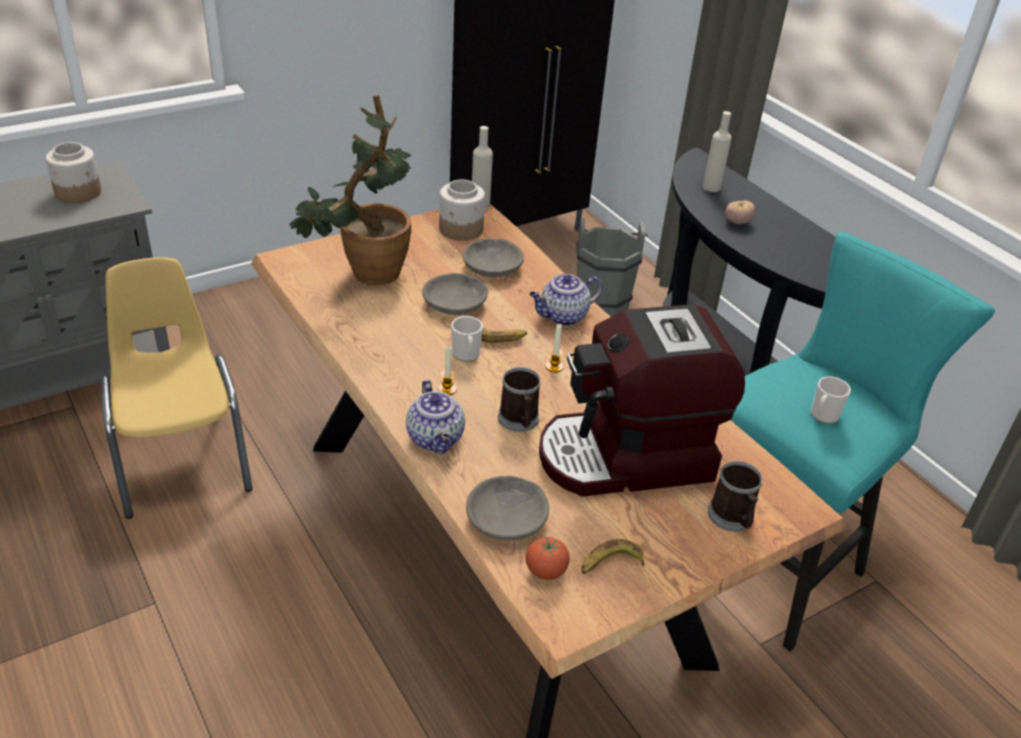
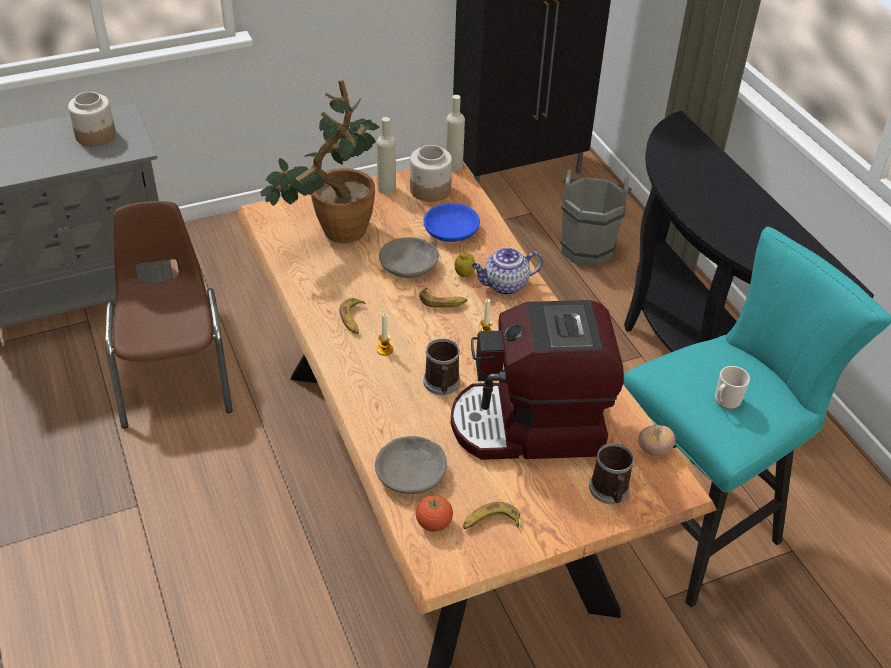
camera: 10 degrees right, 5 degrees up
(181, 456) = (175, 375): yellow chair -> brown chair
(405, 361) = (353, 320): none -> banana
(436, 439) = (365, 396): teapot -> none
(466, 355) = (408, 318): mug -> none
(492, 266) = (451, 230): grey bowl -> blue bowl
(517, 308) = (464, 274): none -> lemon
(711, 187) = (682, 156): beige bottle -> beige bottle (386, 188)
(737, 222) = (698, 196): tomato -> tomato (654, 449)

